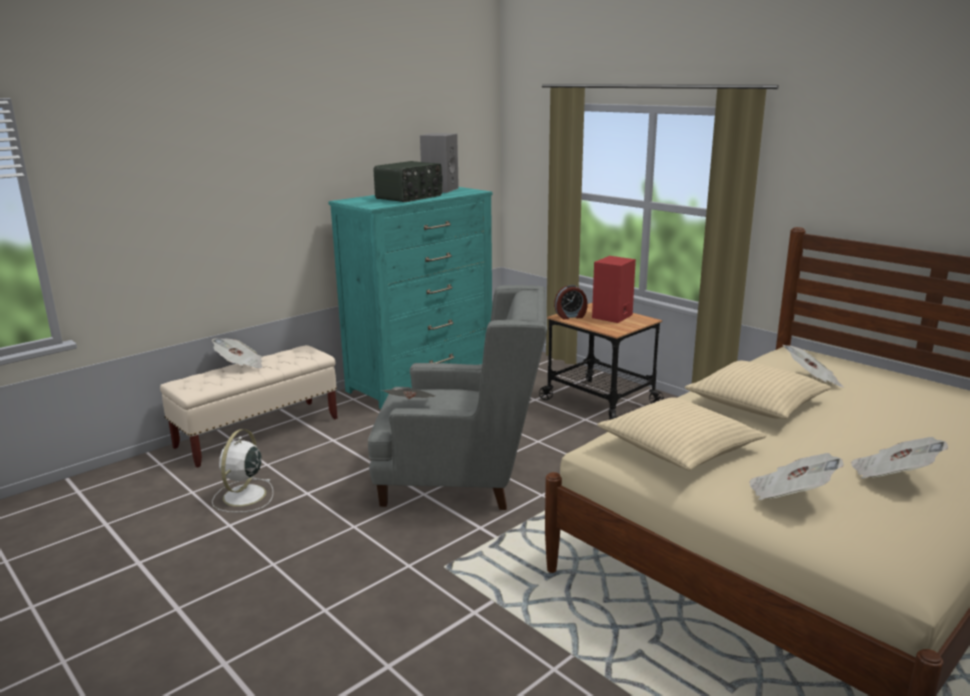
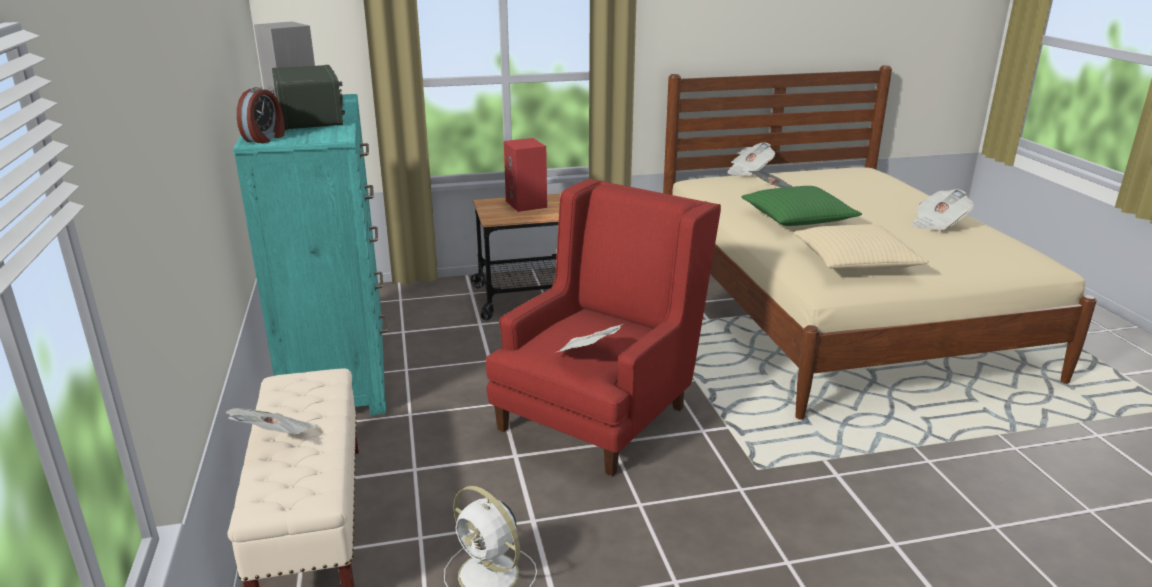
camera: 60 degrees left, 5 degrees up
(464, 478) = (601, 411): grey armchair -> red armchair
(570, 316) = (499, 217): alarm clock -> alarm clock (265, 138)
(755, 403) = (797, 218): beige pillow -> green pillow
(789, 495) = (949, 255): newspaper -> newspaper (748, 171)

